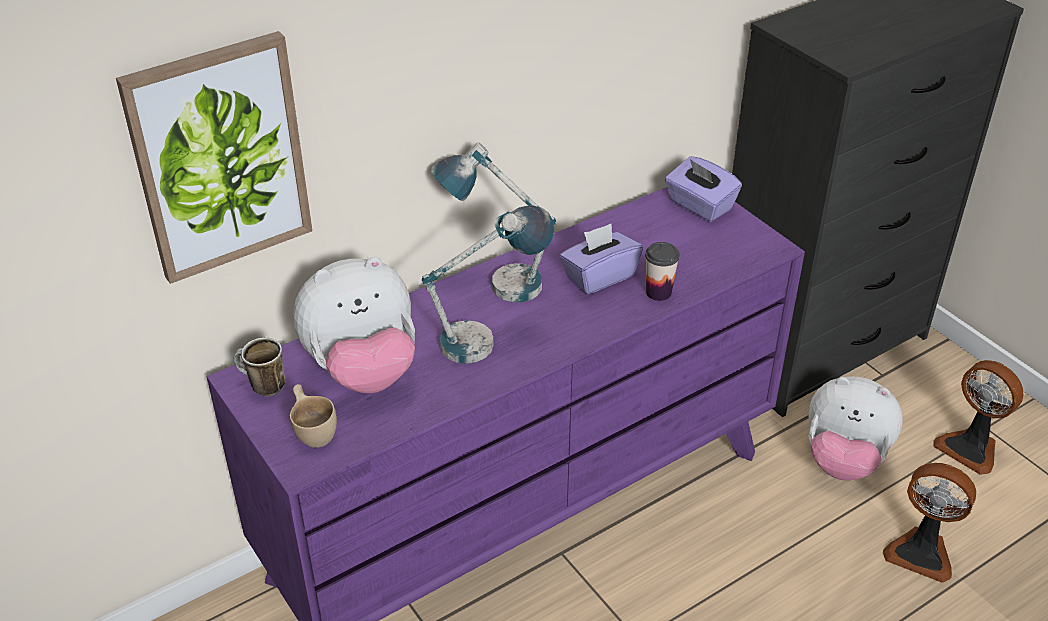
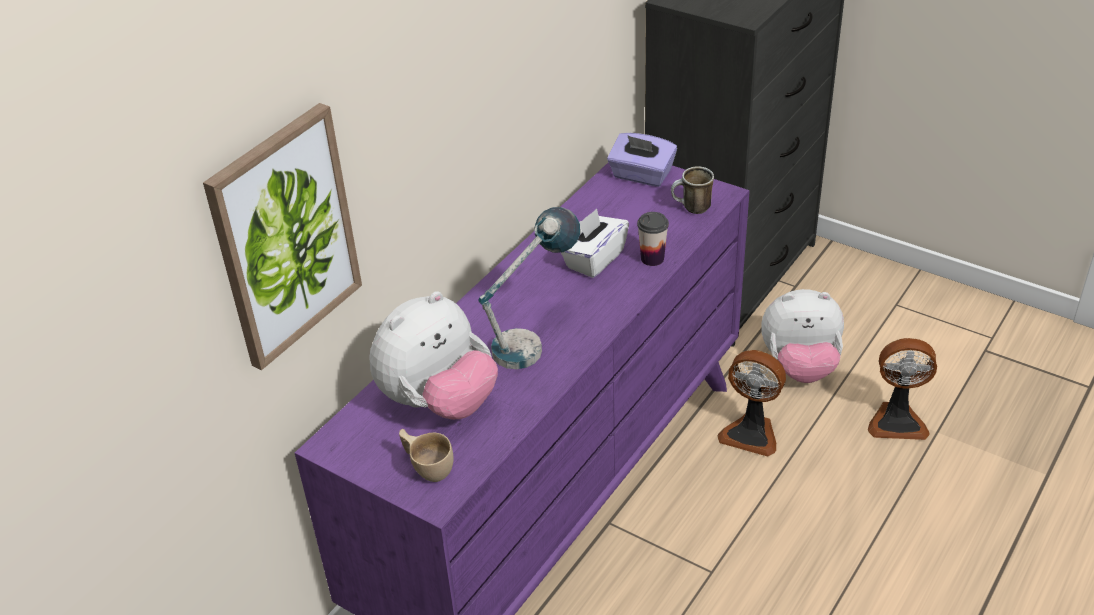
camera: 20 degrees left, 0 degrees up
(262, 386) = (354, 445): mug -> mug (691, 209)
(495, 283) = (507, 291): table lamp -> none
(599, 276) = (594, 259): purple tissue box -> white tissue box
(970, 448) = (892, 325): fan -> fan (751, 433)

